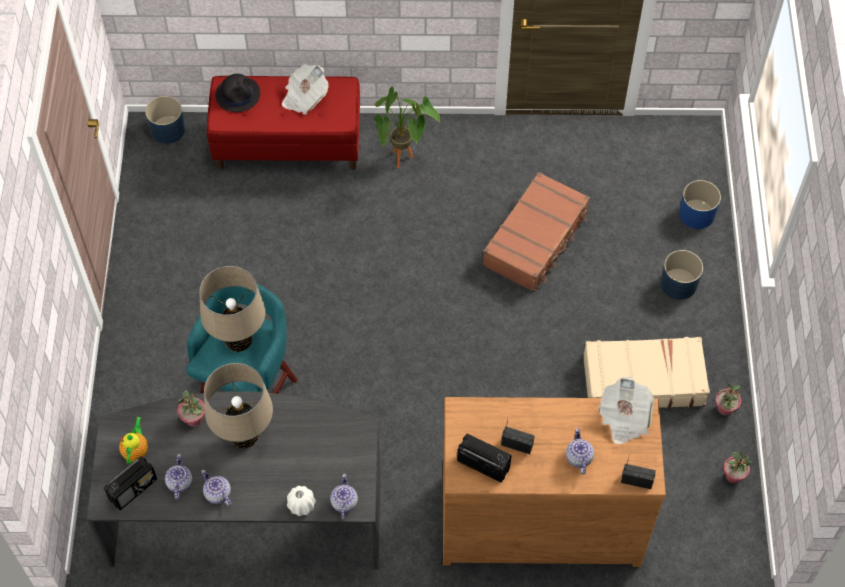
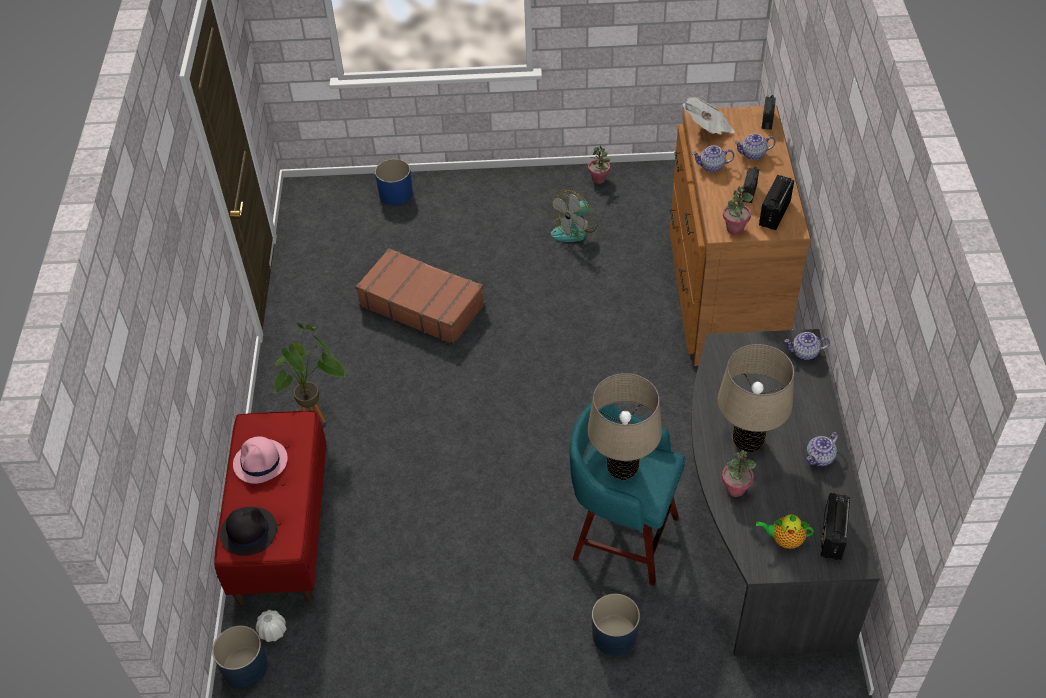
camera: 90 degrees left, 10 degrees down
(133, 489) = (832, 536): radio -> radio turned 120 degrees counterclockwise
(179, 482) = (814, 494): teapot -> teapot (711, 166)
(301, 505) = (815, 386): white vase -> white vase (273, 631)
(304, 97) = (261, 462): newspaper -> pink hat
(642, 380) = (575, 229): beige suitcase -> fan
(679, 284) = (472, 206): blue planter -> blue planter (614, 634)
(733, 476) = (662, 175): potted plant -> potted plant (734, 228)

